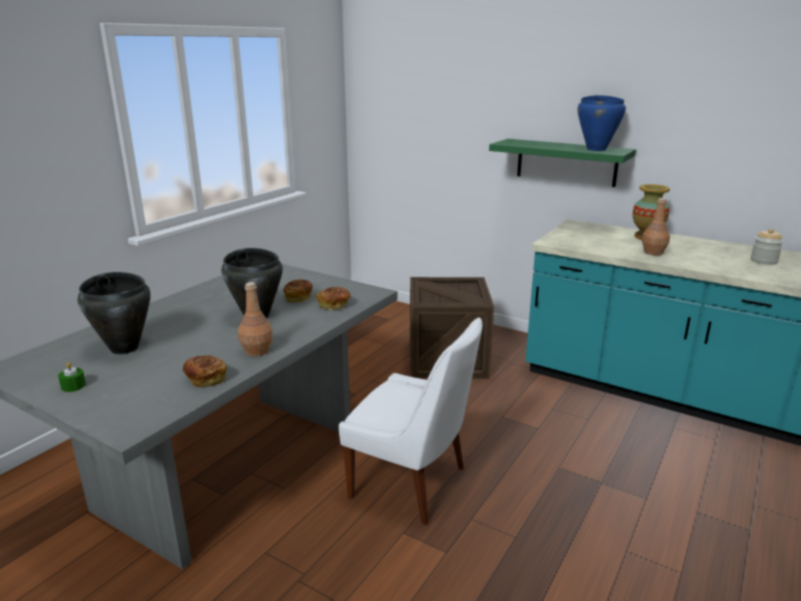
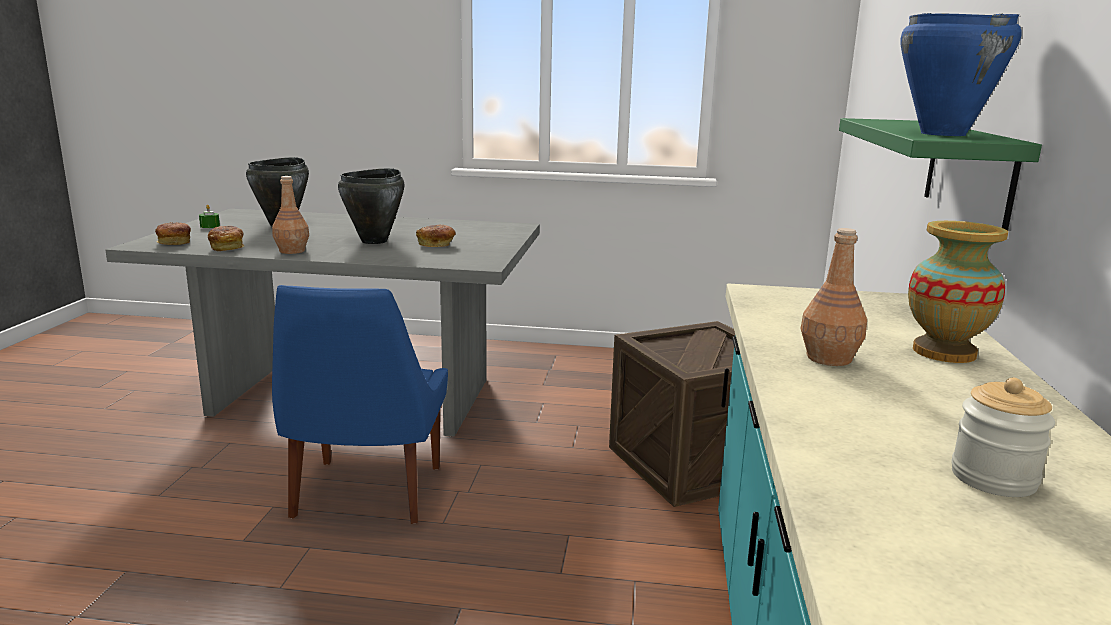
camera: 65 degrees right, 5 degrees down
(334, 305) = (426, 257): bread -> bread (174, 243)
(412, 484) = (366, 495): white chair -> blue chair

